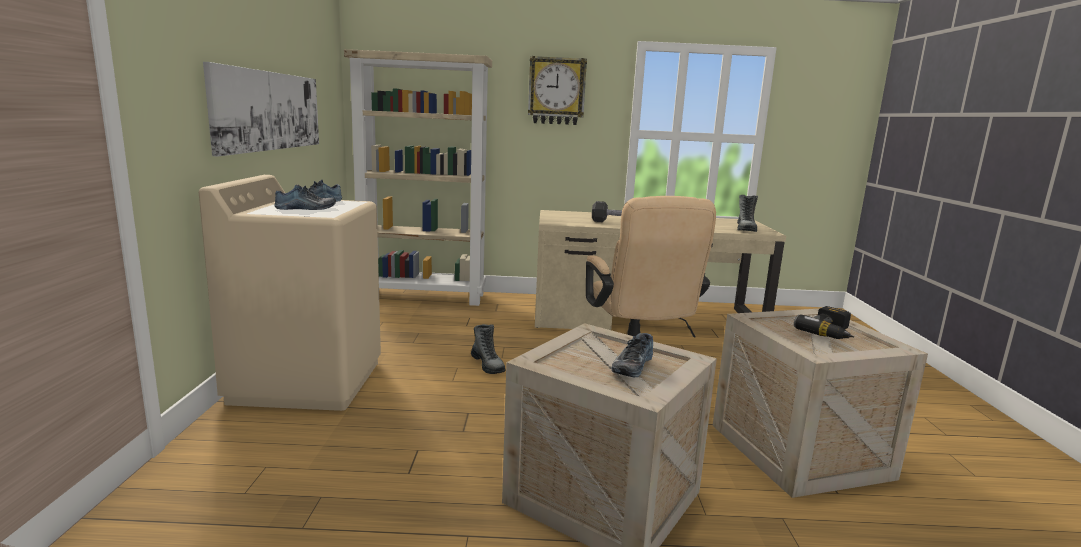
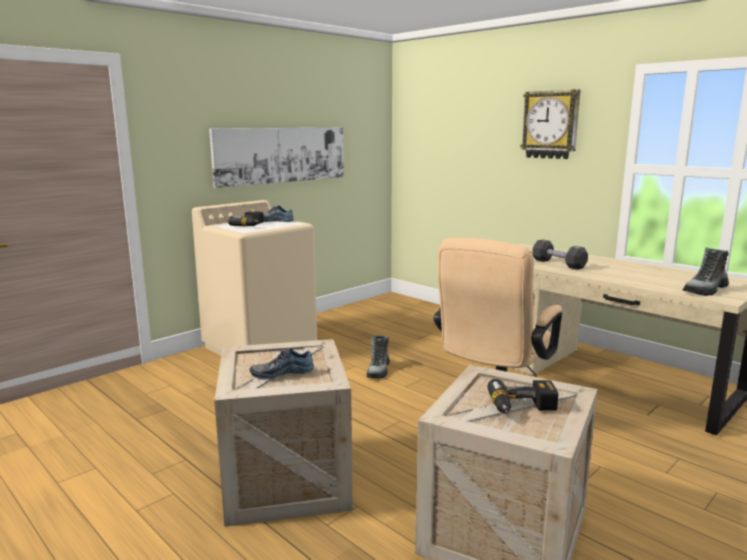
camera: 45 degrees right, 0 degrees up
(306, 208) = (252, 225): shoe -> power drill
(424, 296) = (426, 310): beige bookcase -> none

